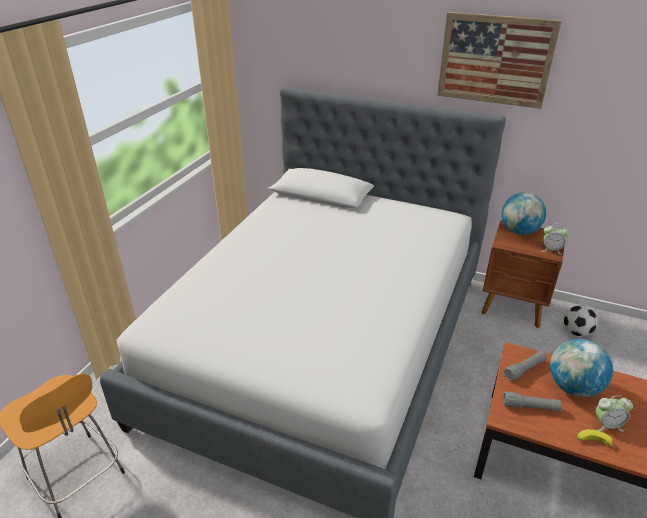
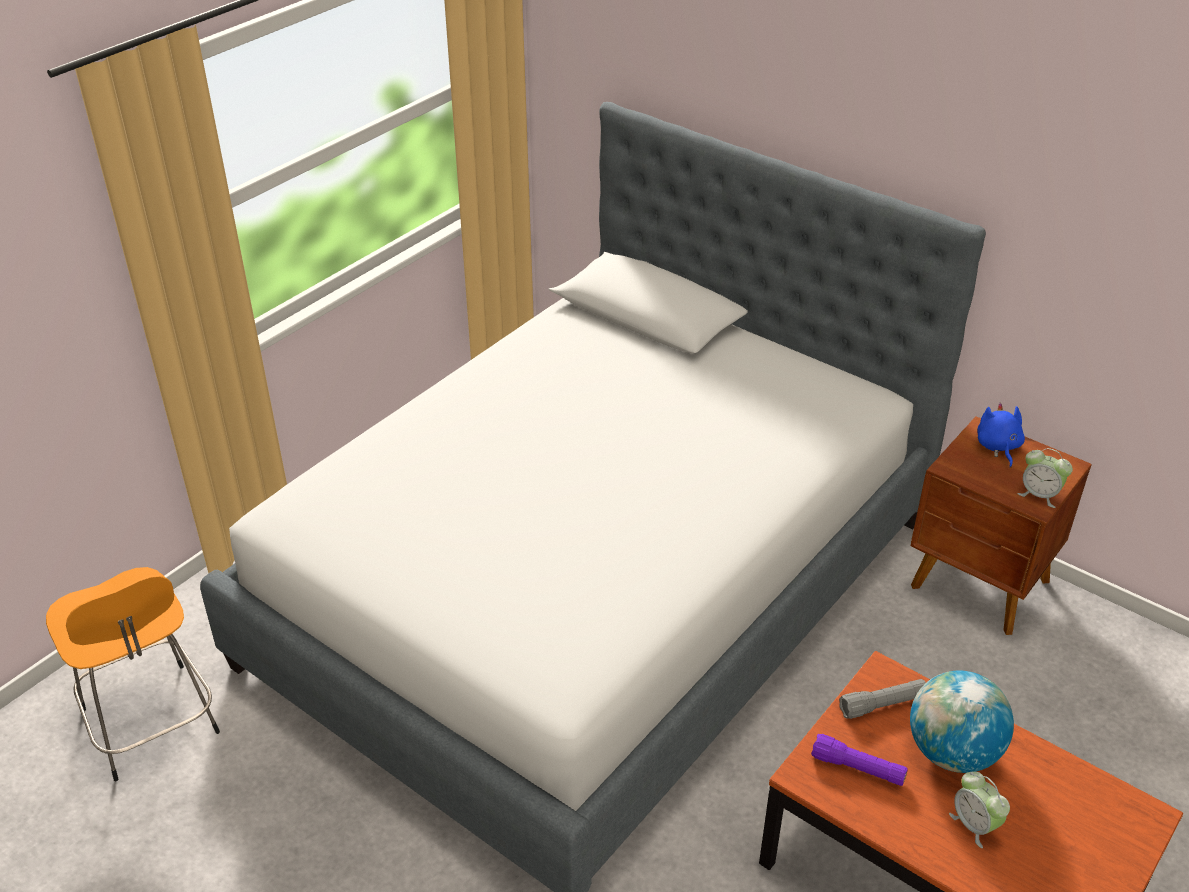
camera: 15 degrees right, 5 degrees up
(495, 60) = (976, 122): picture -> none
(519, 231) = (998, 447): globe -> blue plush toy
(530, 407) = (857, 768): grey flashlight -> purple flashlight
(576, 332) = (1080, 657): football -> none
(592, 441) = (932, 845): banana -> none
(607, 425) = (974, 825): alarm clock -> alarm clock turned 45 degrees clockwise

